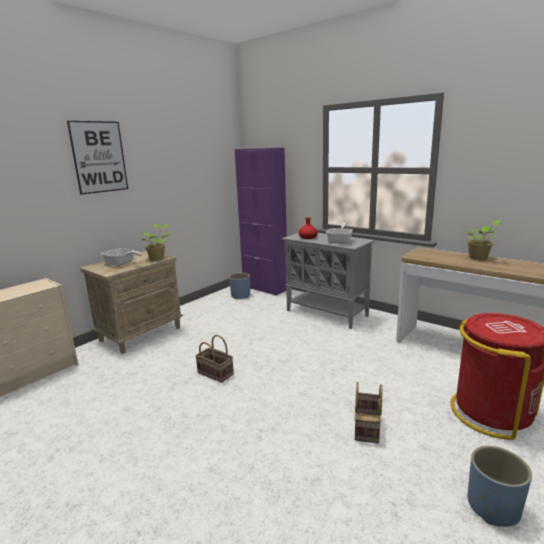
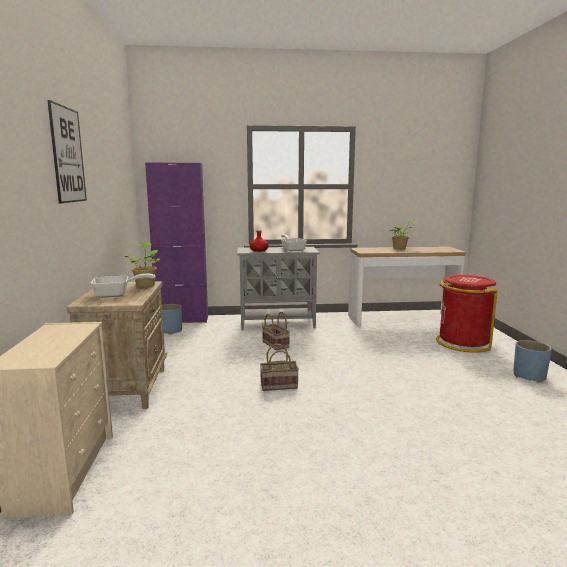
camera: 45 degrees left, 5 degrees down
(367, 428) = (431, 372): basket -> basket (276, 345)

